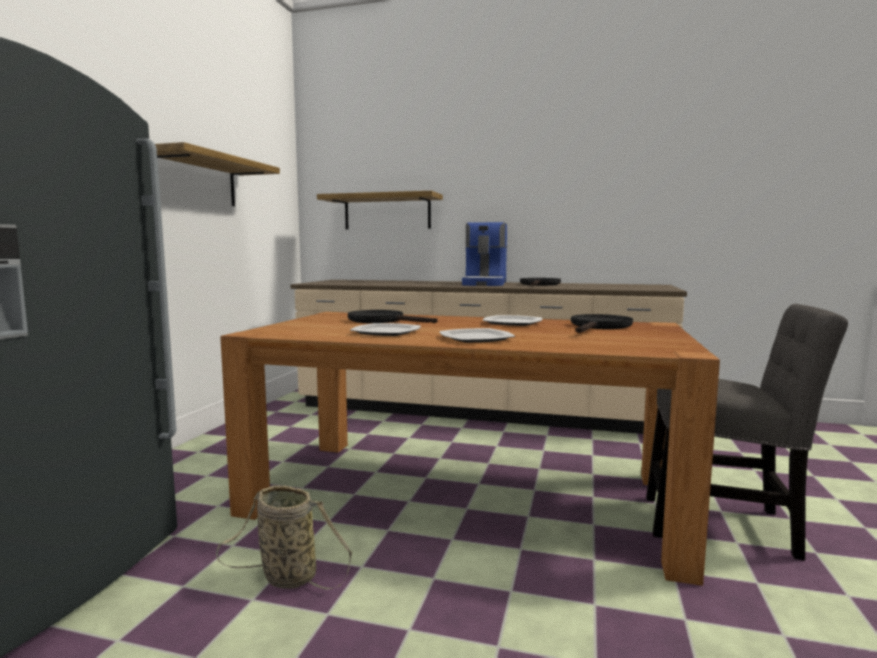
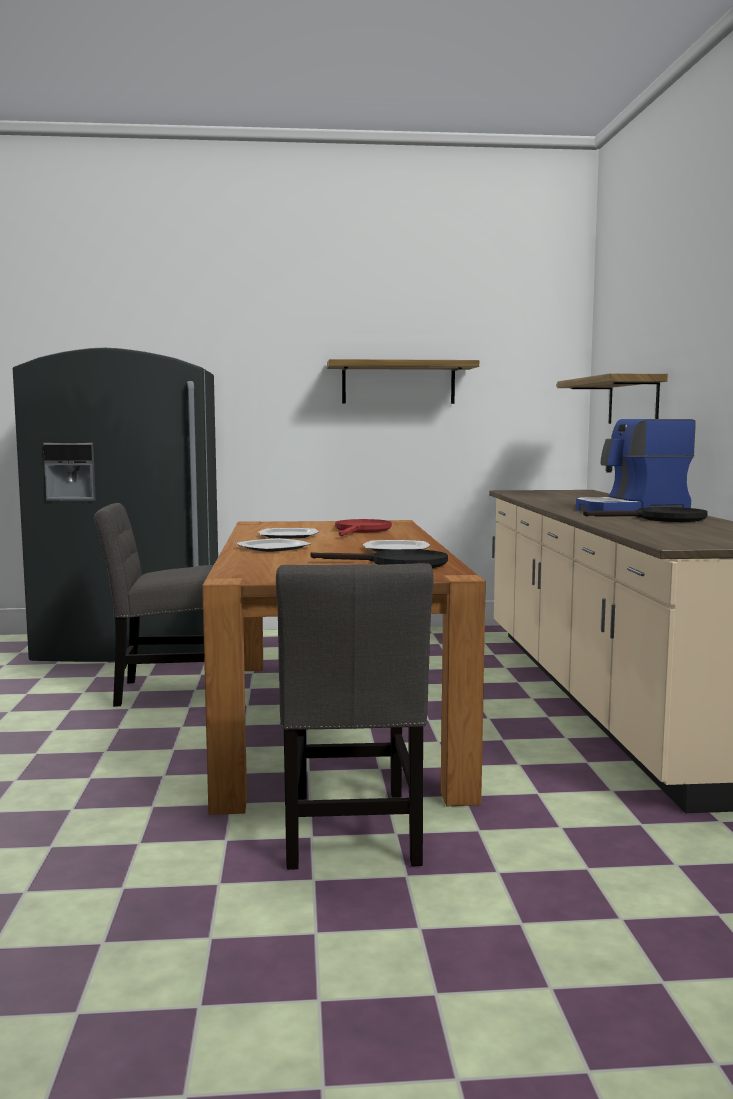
camera: 70 degrees right, 0 degrees up
(285, 577) = (167, 692): basket -> grey chair
(382, 321) = (361, 531): black frying pan -> red frying pan

